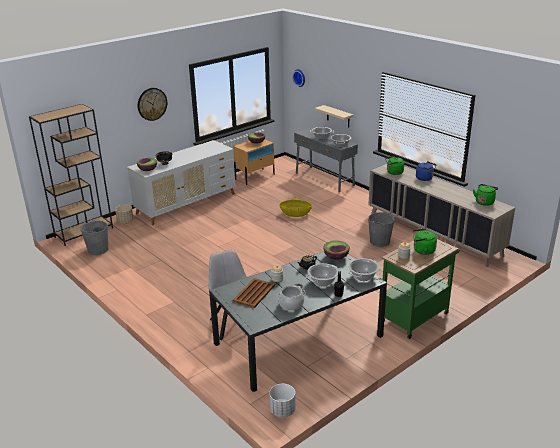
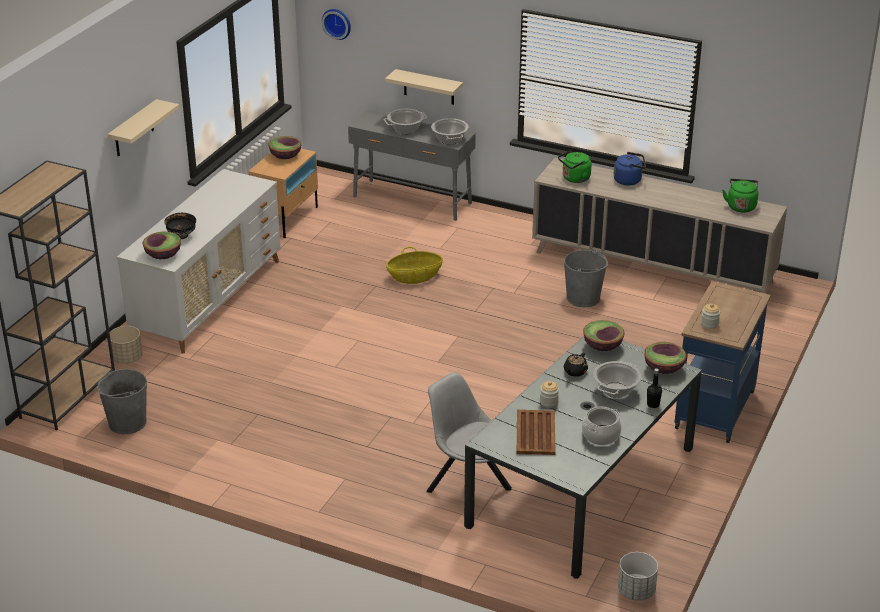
camera: 25 degrees left, 5 degrees up
(152, 104) = (133, 129): wall clock -> beige shelf
(363, 276) = (664, 368): cooking pot -> bowl
(416, 317) = (716, 408): green cart -> blue cart
(422, 251) = (728, 310): green kettle -> none

